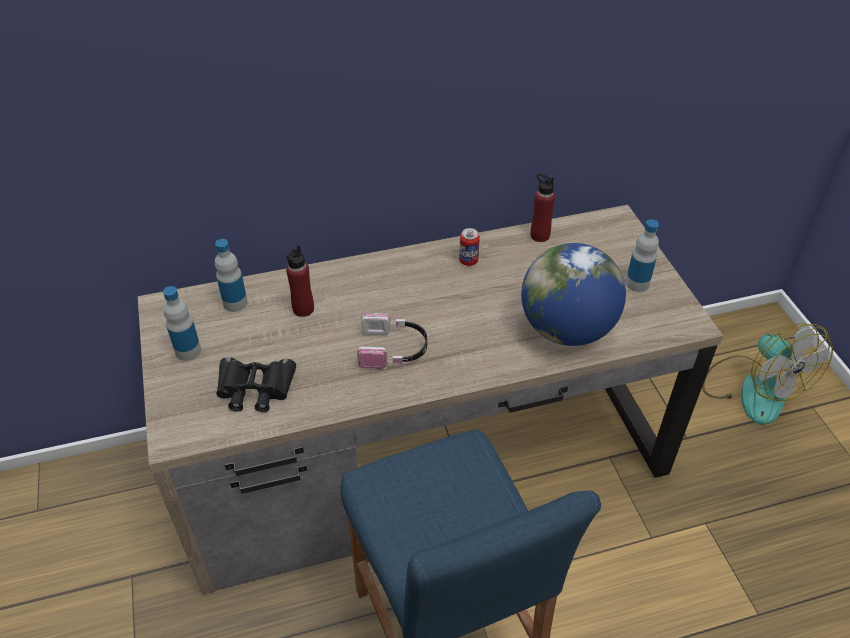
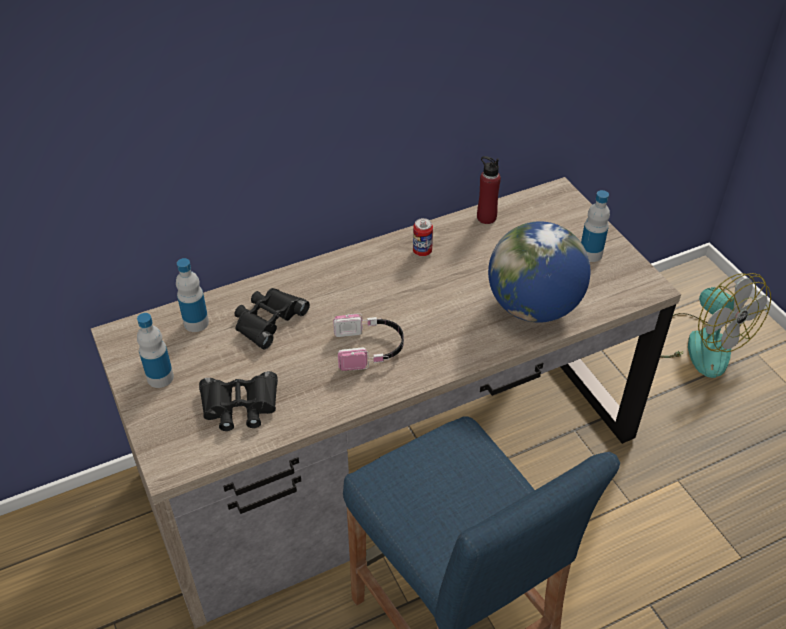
camera: 10 degrees left, 0 degrees up
(303, 309) = (268, 320): red bottle -> black binoculars

